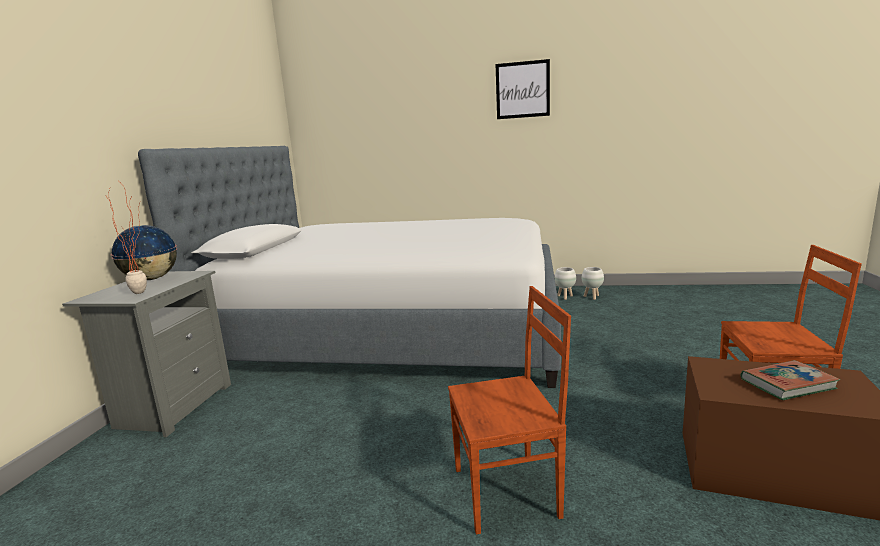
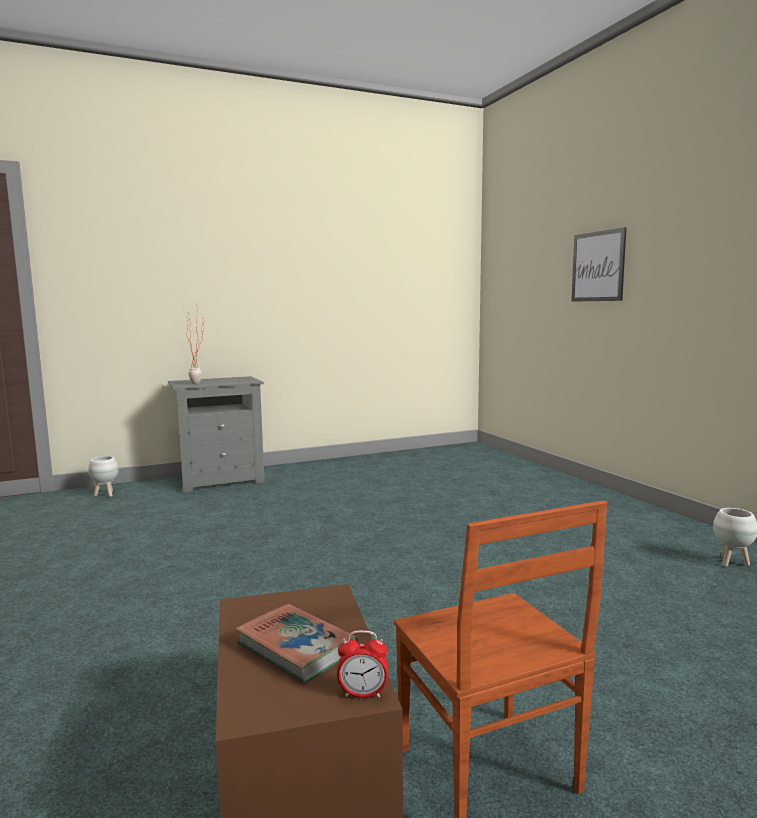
camera: 55 degrees right, 5 degrees down
(151, 279) = (230, 379): globe -> none
(394, 330) = (429, 495): bed -> none
(508, 493) = (172, 617): brown chair -> none
(522, 90) = (707, 202): picture -> picture (598, 266)
(565, 297) = (691, 546): white planter -> white planter (106, 494)
(846, 376) = (363, 694): none -> alarm clock

